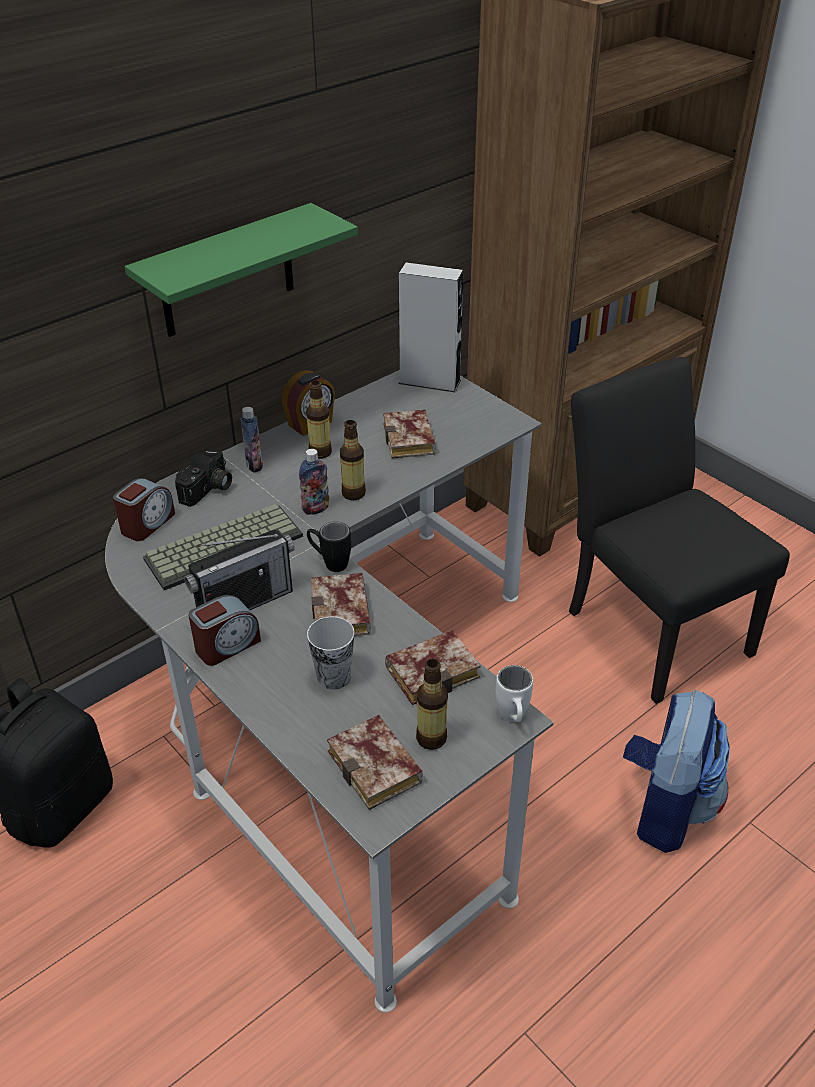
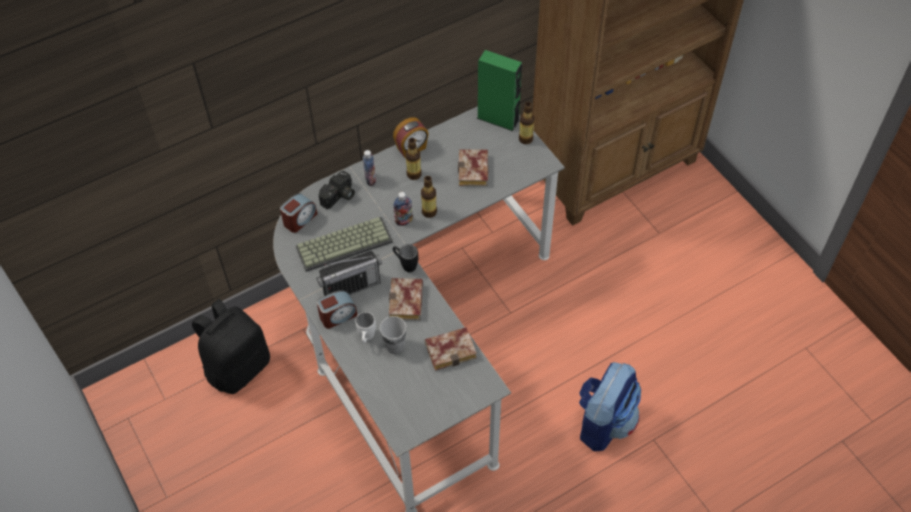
camera: 10 degrees right, 15 degrees up
(227, 272) = (360, 70): green shelf -> none
(379, 769) = (409, 407): book -> none
(429, 382) = (498, 119): grey speaker -> green speaker
(431, 738) = (441, 393): bottle -> bottle (525, 139)
(513, 719) = (489, 387): white mug -> white mug (366, 338)
(649, 624) = (633, 290): black chair -> none

